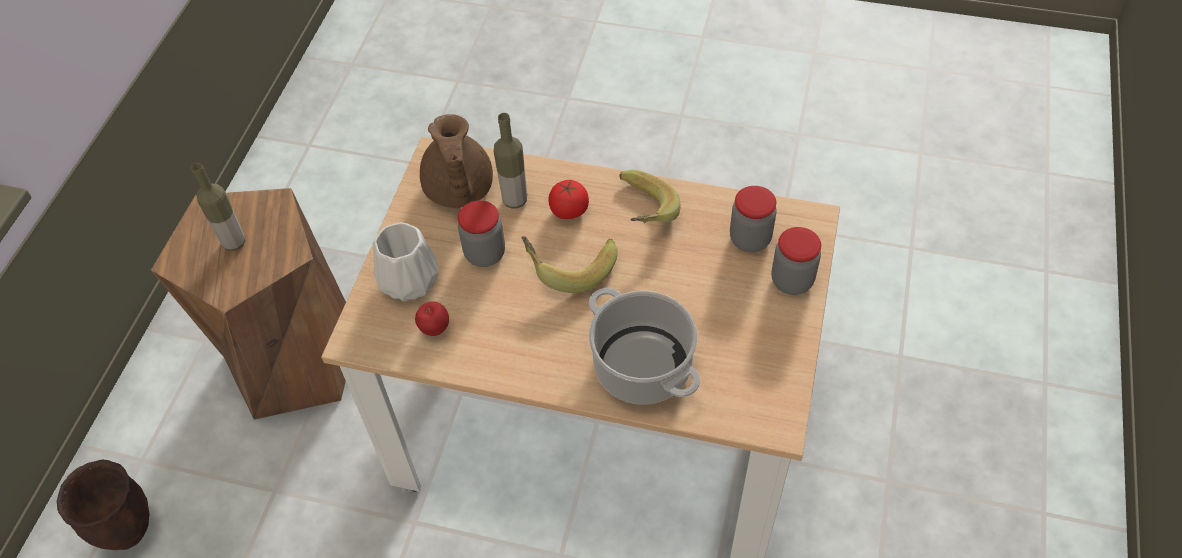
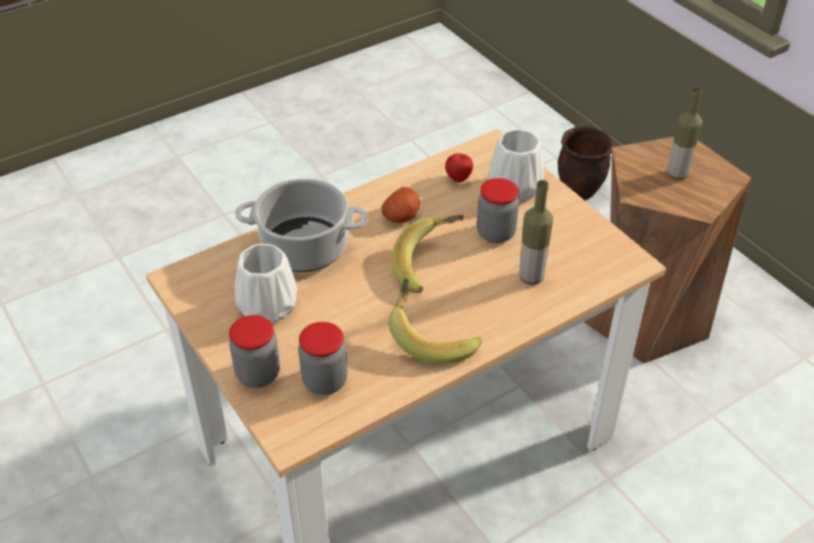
camera: 130 degrees right, 10 degrees down
(458, 190) = (577, 254): brown teapot -> none
(530, 331) = (401, 216): none -> potato
(569, 210) = (484, 299): tomato -> none
(732, 332) = (266, 307): none -> white vase

